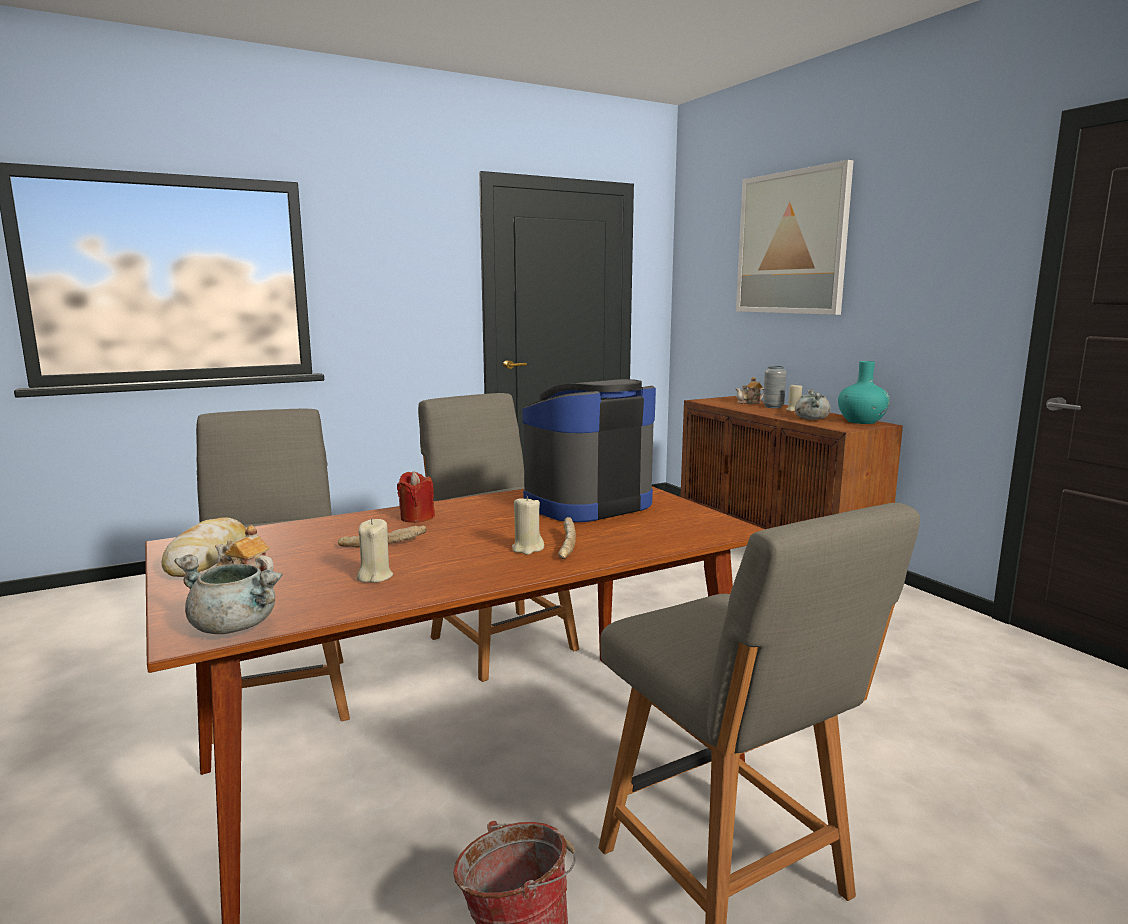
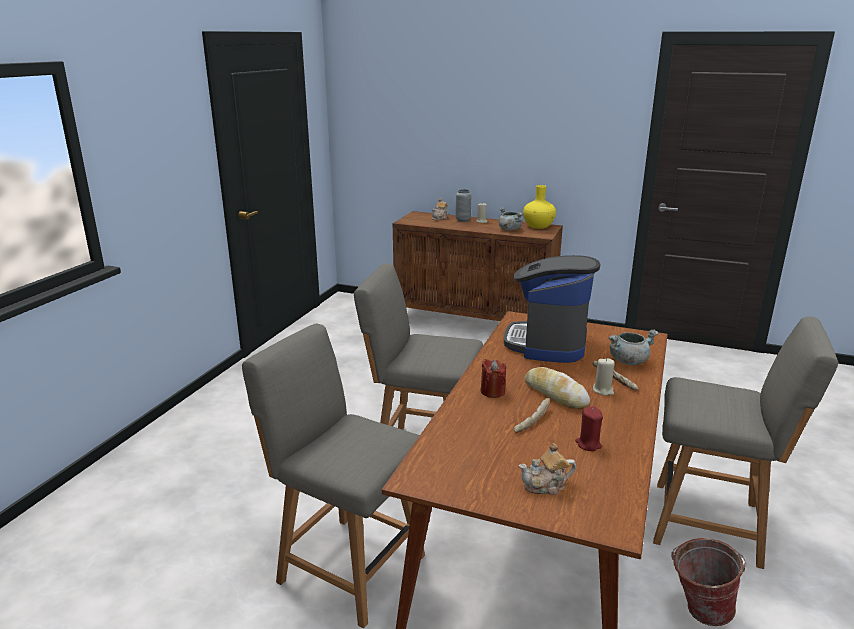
camera: 40 degrees left, 10 degrees up
(209, 558) = (468, 479): bread -> bread (555, 394)
(236, 626) = (617, 510): grey cooking pot -> grey cooking pot (628, 361)
(375, 576) = (588, 444): beige candle -> red candle
(791, 243) = (458, 94): picture -> none
(861, 421) = (538, 226): turquoise vase -> yellow vase

